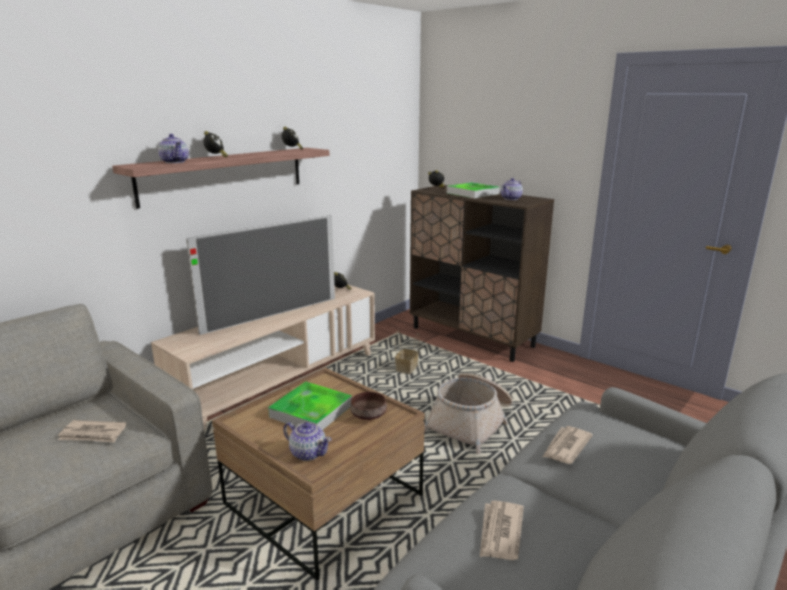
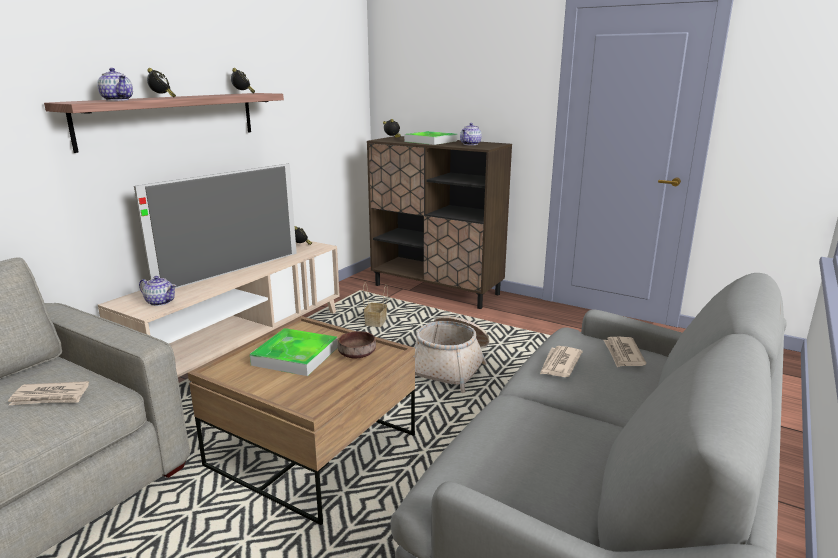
camera: 10 degrees left, 0 degrees up
(308, 453) = (301, 393): teapot -> teapot (160, 302)
(500, 532) = (515, 440): newspaper -> newspaper (623, 354)

